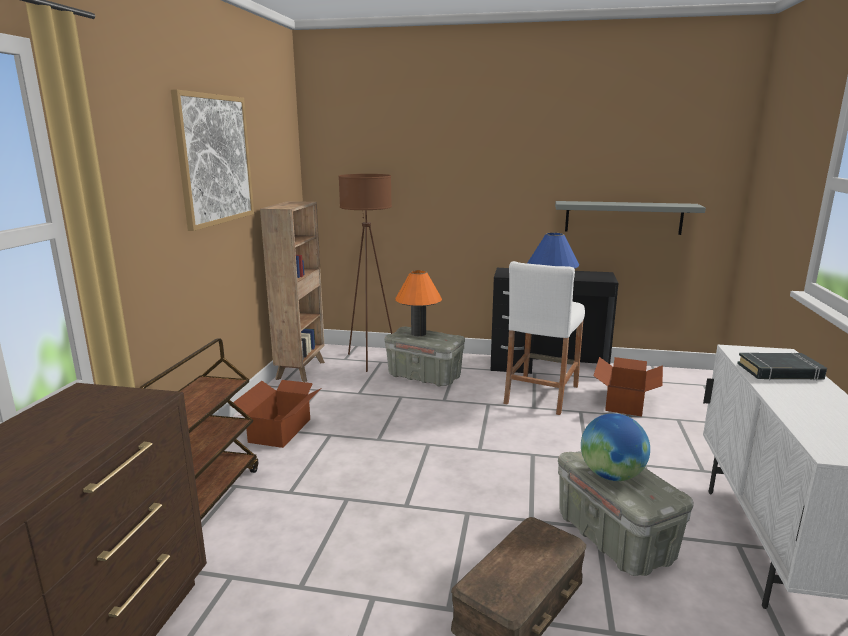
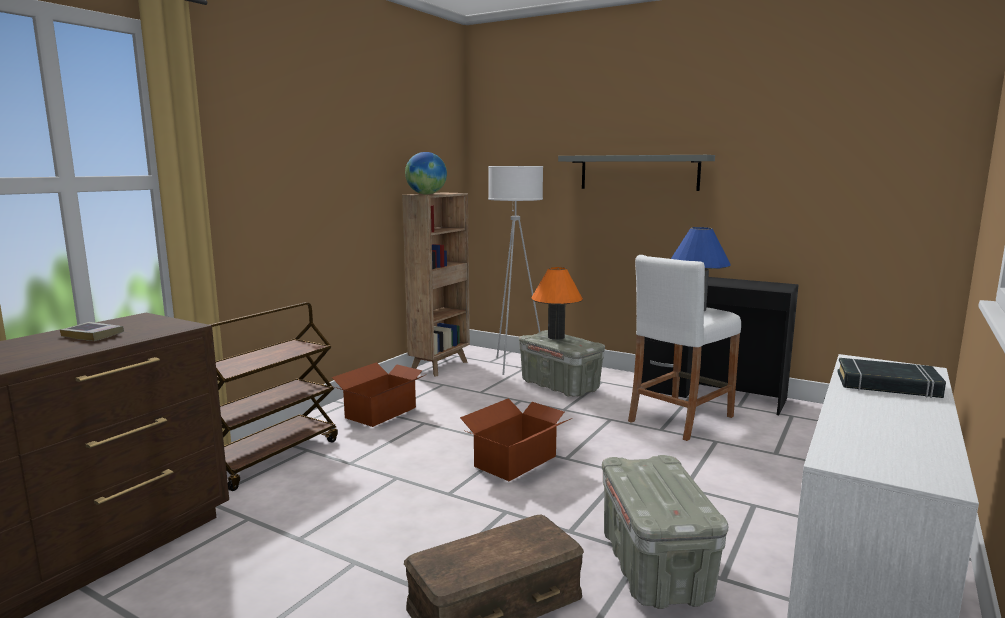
camera: 20 degrees right, 5 degrees down
(58, 428) = (93, 335): none -> book
(215, 159) = (347, 141): picture -> none
(370, 360) = (514, 365): brown floor lamp -> white floor lamp
(611, 475) = (645, 485): globe -> globe (426, 194)
(623, 217) = (812, 217): grey shelf -> grey shelf (638, 172)
(625, 402) = (783, 440): cardboard box -> cardboard box (516, 461)

